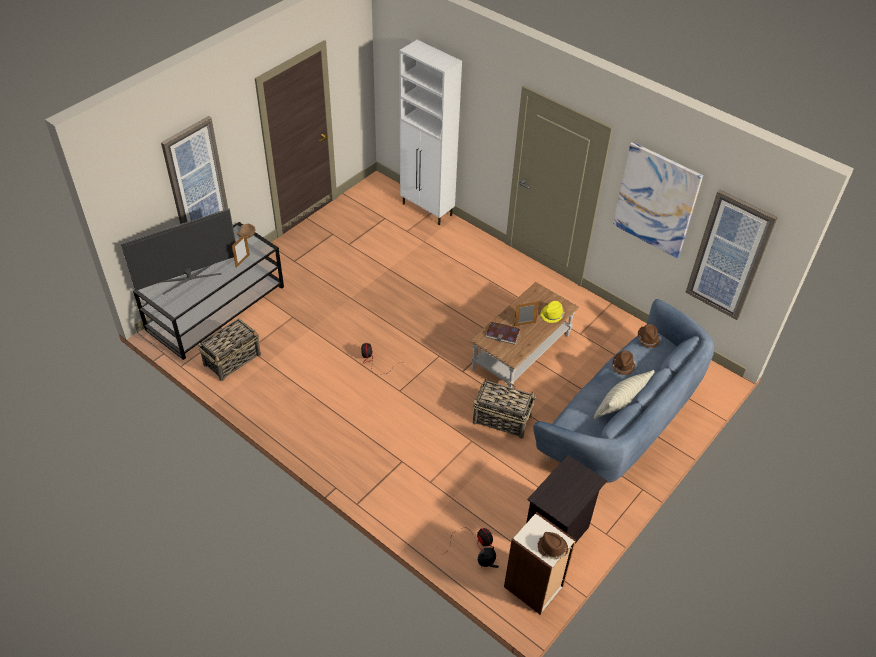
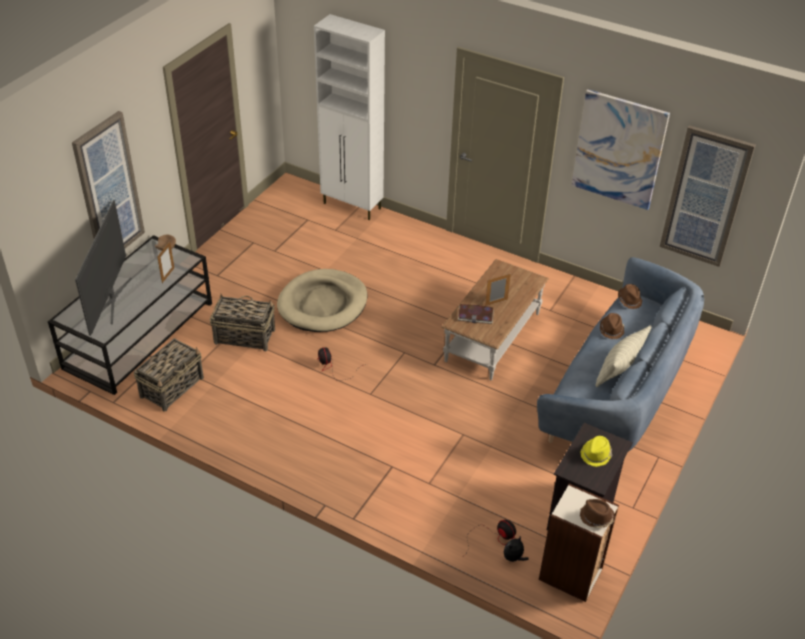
camera: 10 degrees left, 5 degrees down
(189, 277) = (110, 299): television -> television turned 45 degrees counterclockwise
(379, 300) = (323, 304): none -> beige dog bed
(501, 419) = (489, 407): basket -> basket (244, 336)
(552, 314) = (523, 289): yellow hat -> yellow hat (596, 454)

